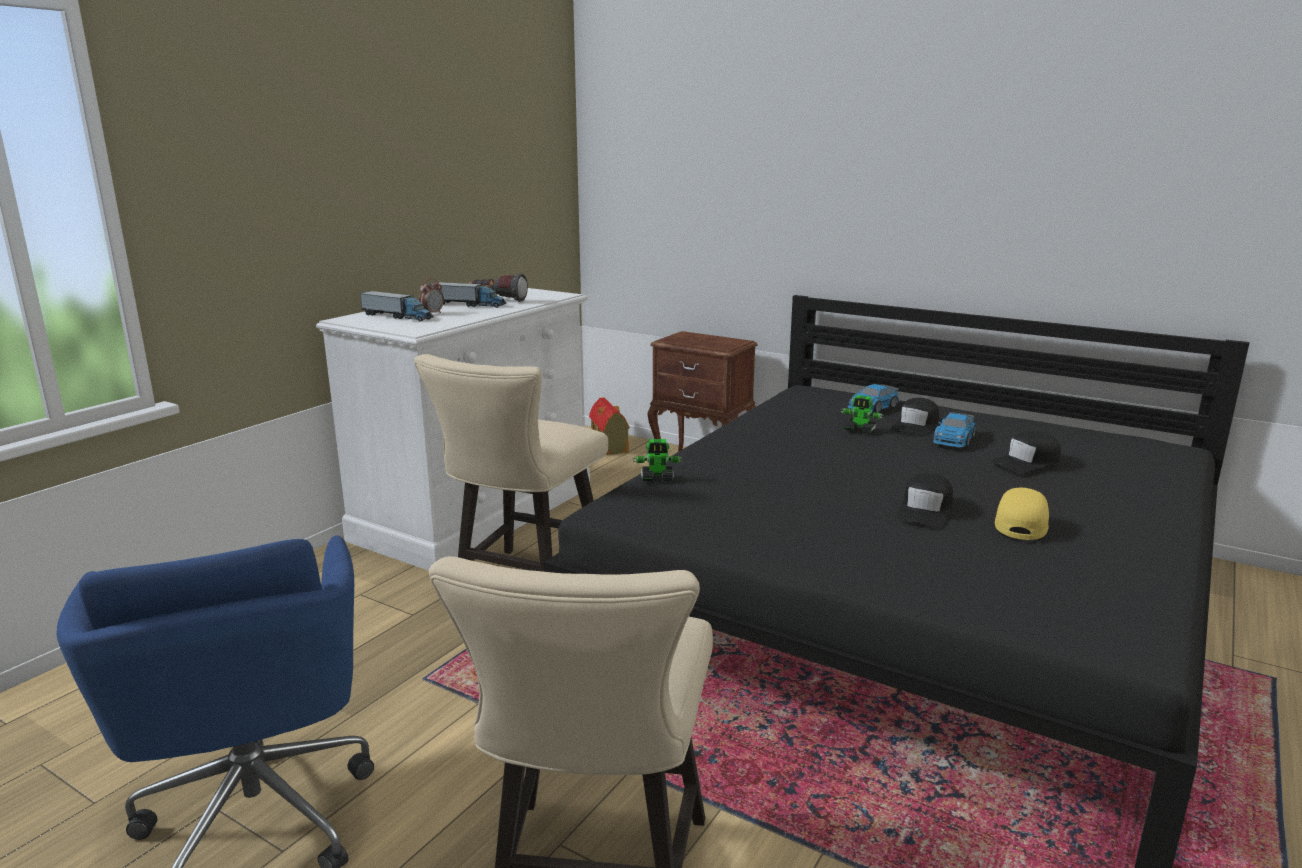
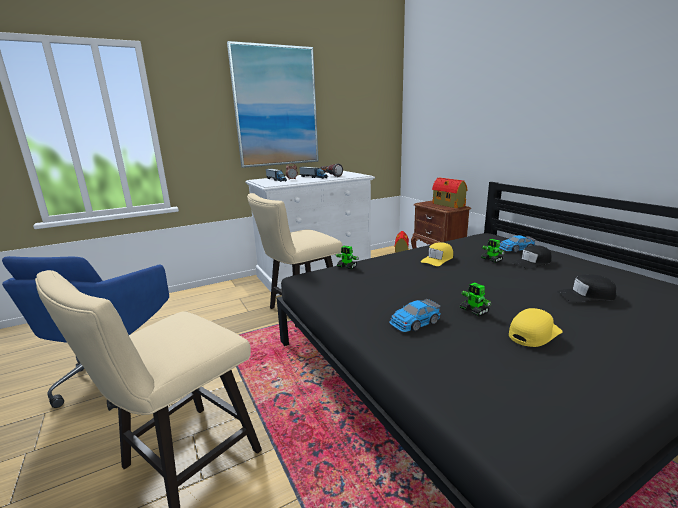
camera: 30 degrees right, 0 degrees up
(366, 153) = (276, 107): none -> picture
(718, 340) = (449, 205): none -> toy house
(784, 441) = (437, 259): none -> yellow cap
(925, 510) = (474, 311): black cap -> toy robot
(953, 439) = (549, 274): toy car -> toy car (414, 322)

